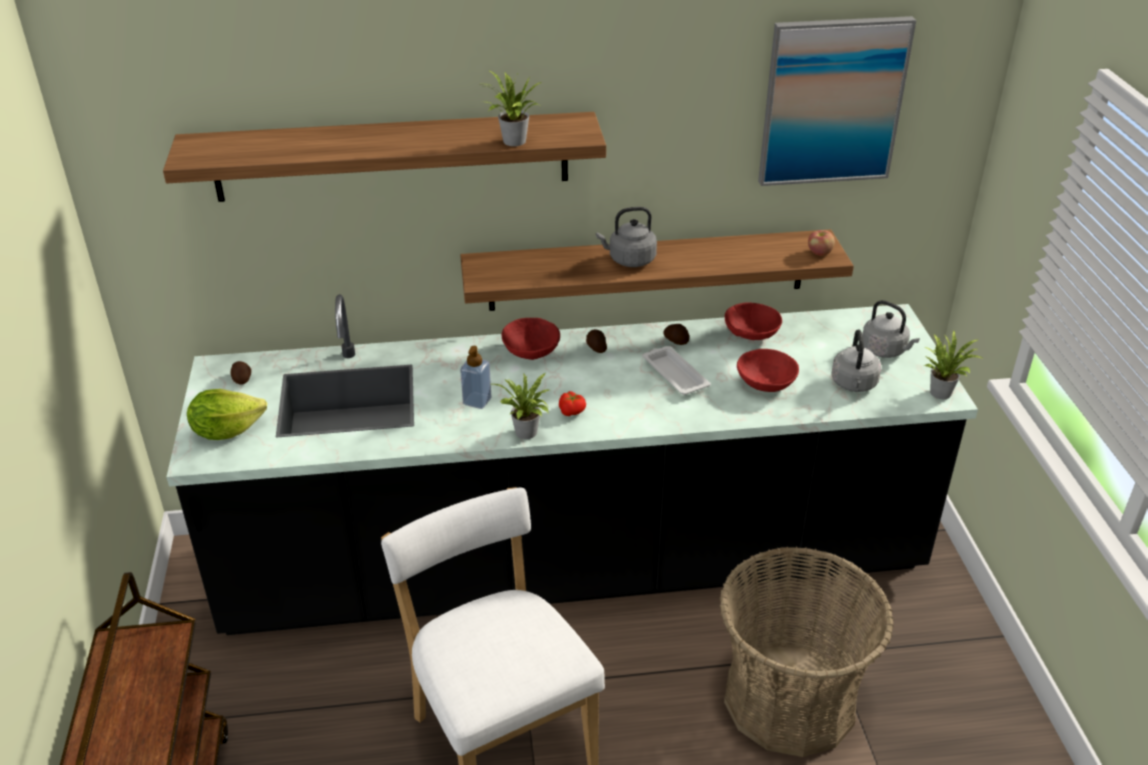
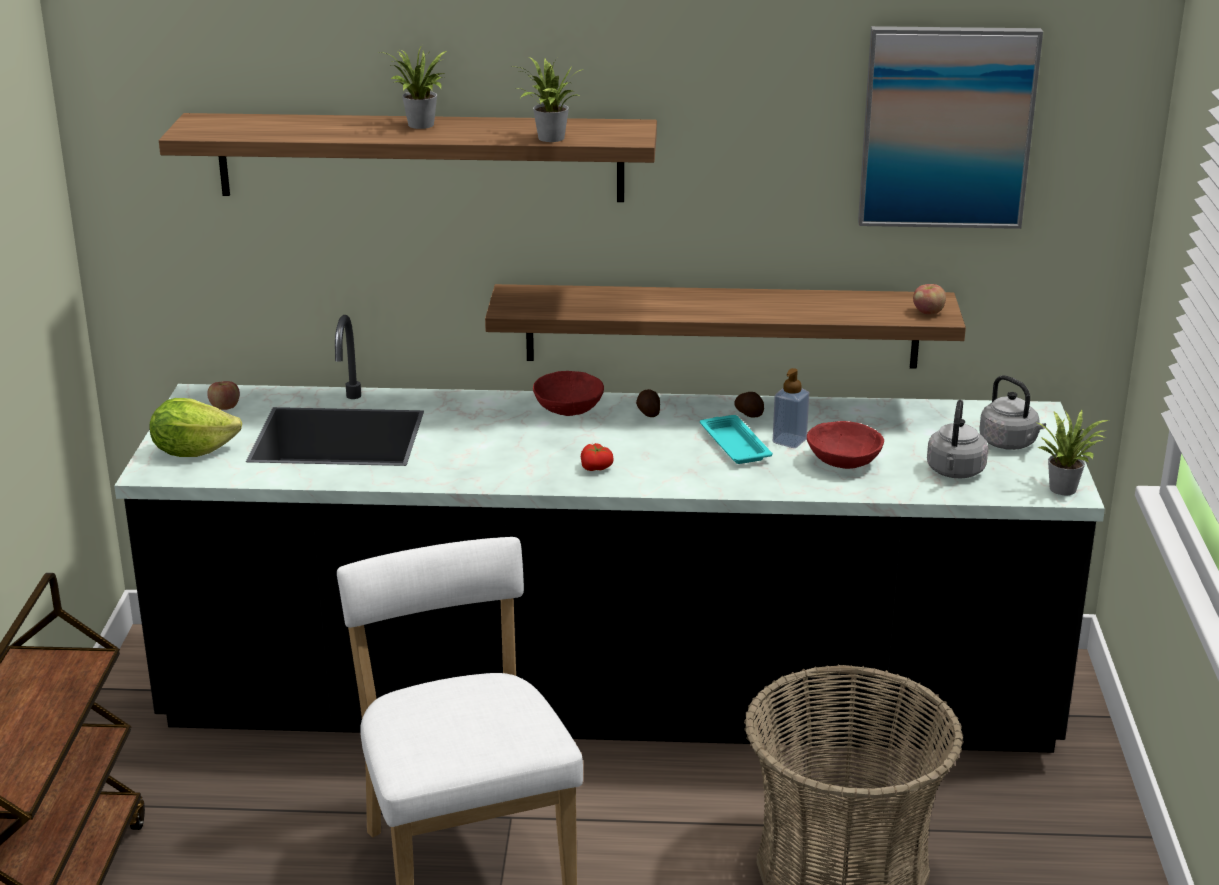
camera: 10 degrees right, 10 degrees down
(242, 379) = (225, 407): potato -> apple
(477, 401) = (487, 449): soap dispenser -> soap dispenser (789, 441)
(526, 434) = (534, 484): potted plant -> potted plant (420, 126)
(629, 260) = (691, 303): grey kettle -> none
(674, 374) = (734, 444): white tray -> turquoise tray
(751, 335) = (845, 416): red bowl -> none

